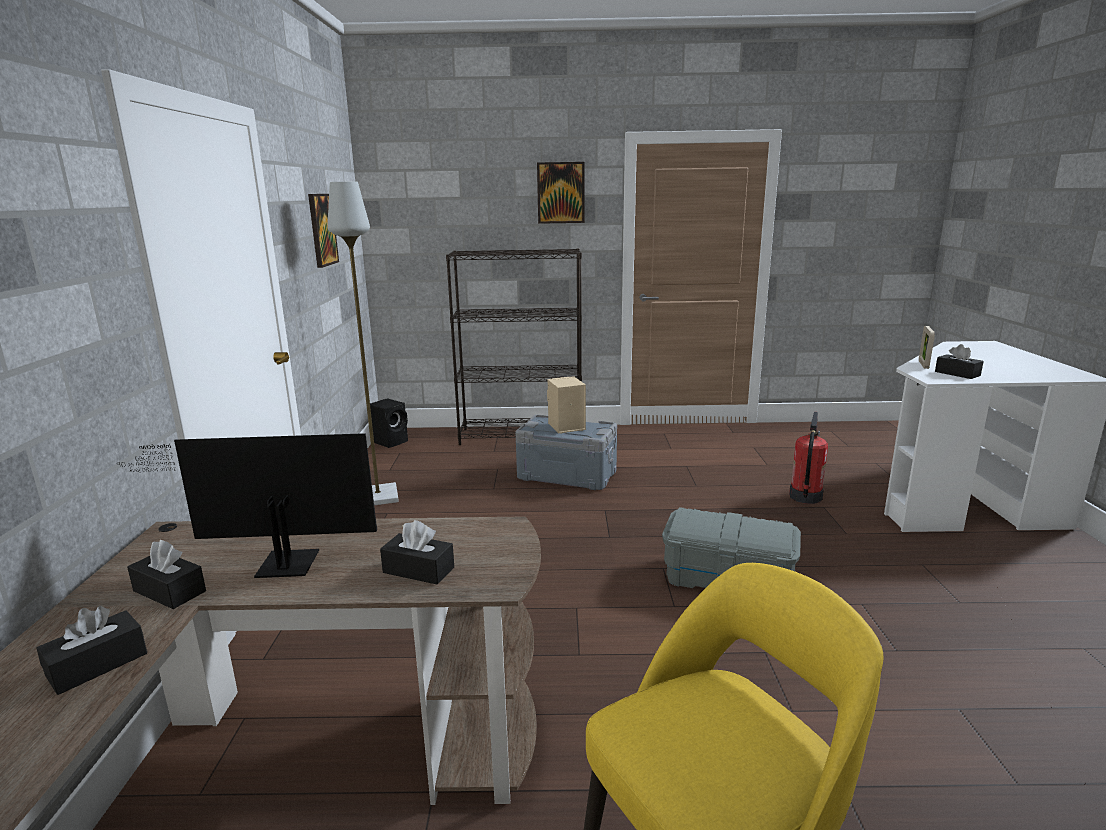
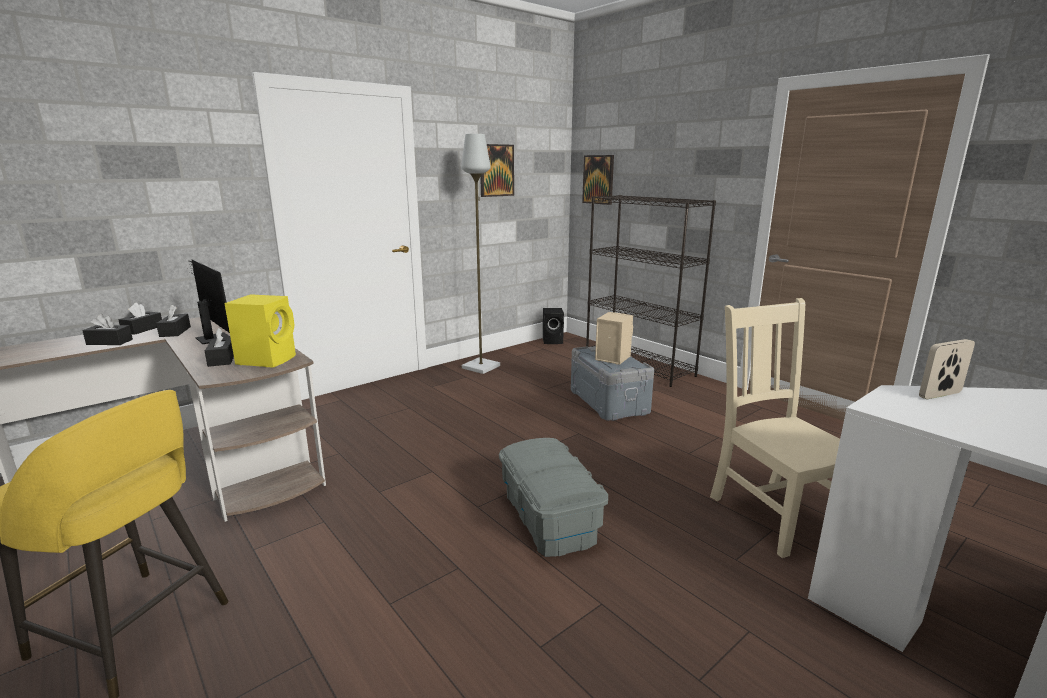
camera: 50 degrees right, 0 degrees up
(475, 540) = (268, 359): none -> yellow speaker
(561, 193) = (710, 144): picture -> picture (598, 179)
(805, 497) = (774, 513): fire extinguisher -> beige chair
(957, 374) = (947, 416): black tissue box -> black tissue box (142, 329)

